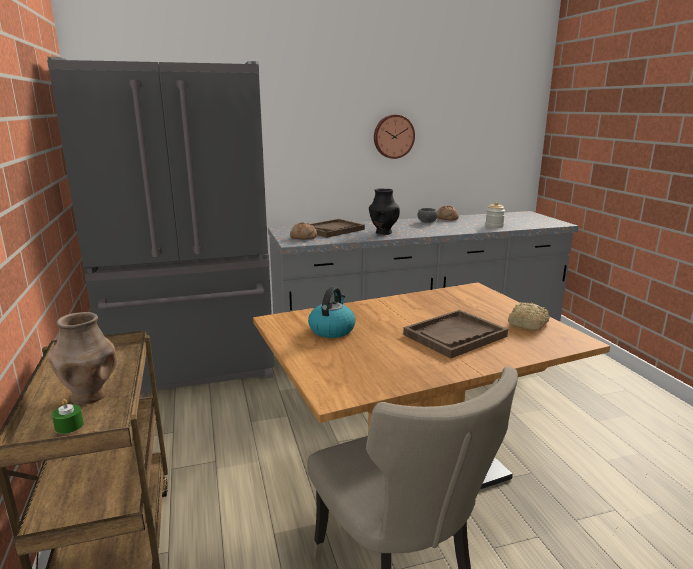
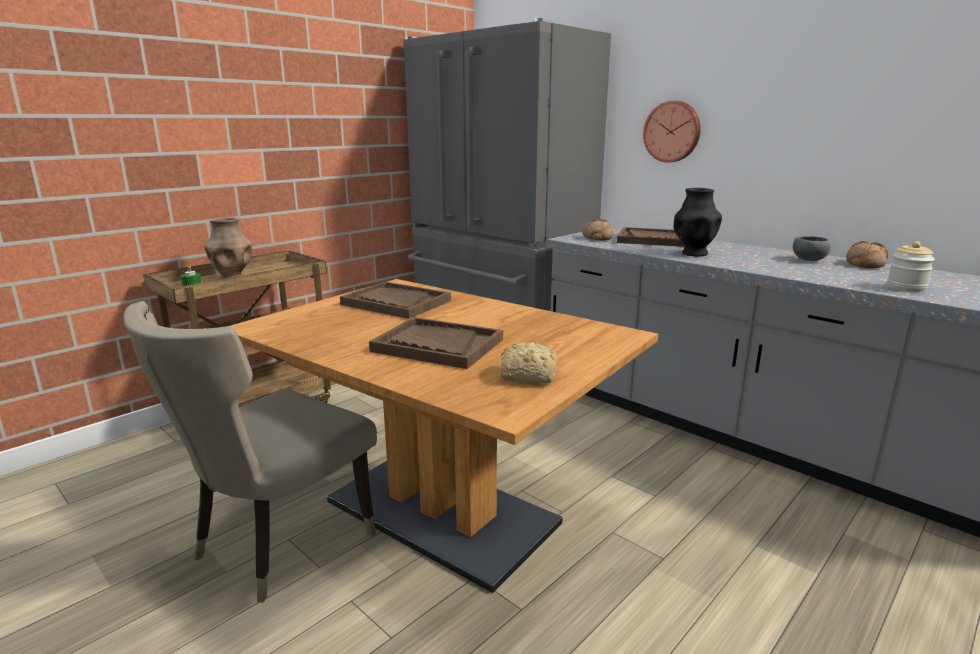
camera: 60 degrees right, 0 degrees up
(332, 329) = (395, 302): kettle -> brown tray
(393, 136) = (802, 116): wall clock -> wall clock (672, 131)

